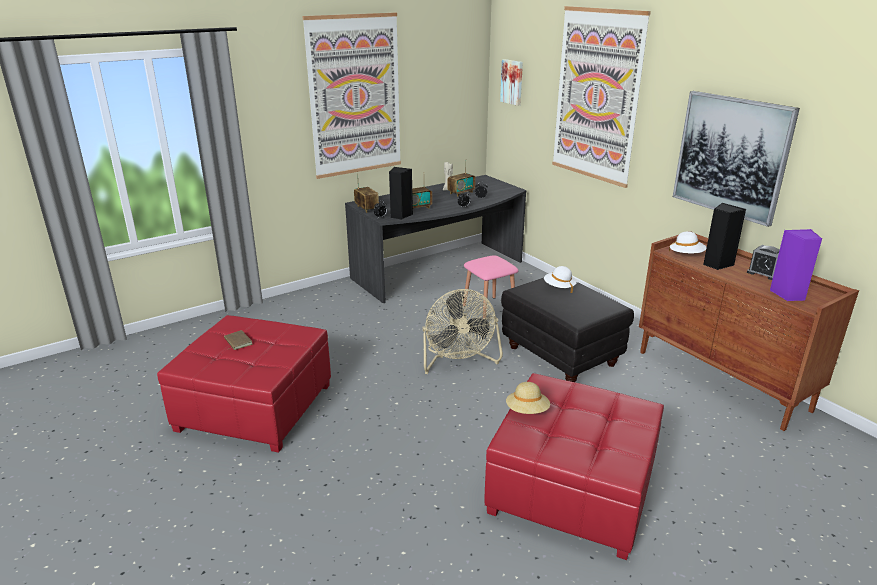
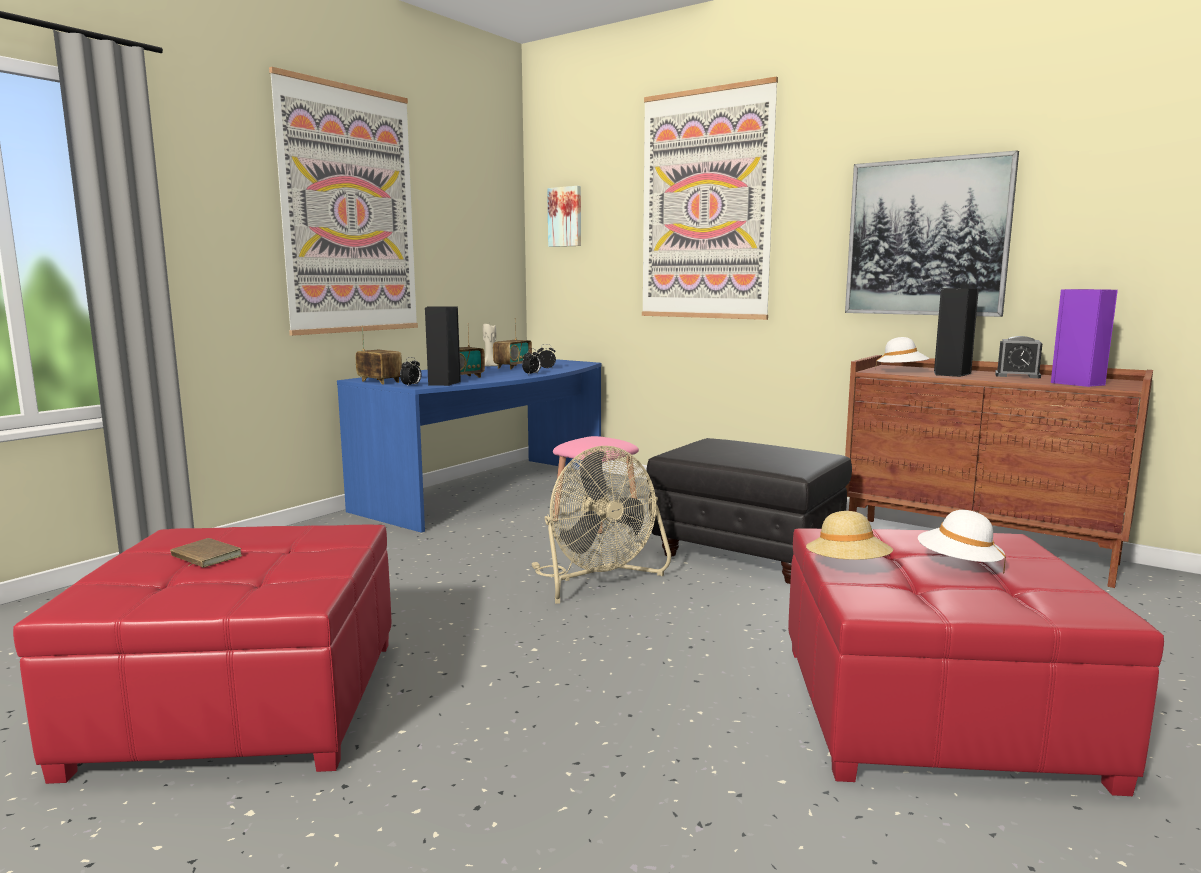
camera: 20 degrees left, 15 degrees down
(441, 272) = (491, 491): grey desk -> blue desk
(559, 287) = (728, 446): white hat -> white hat (958, 565)

